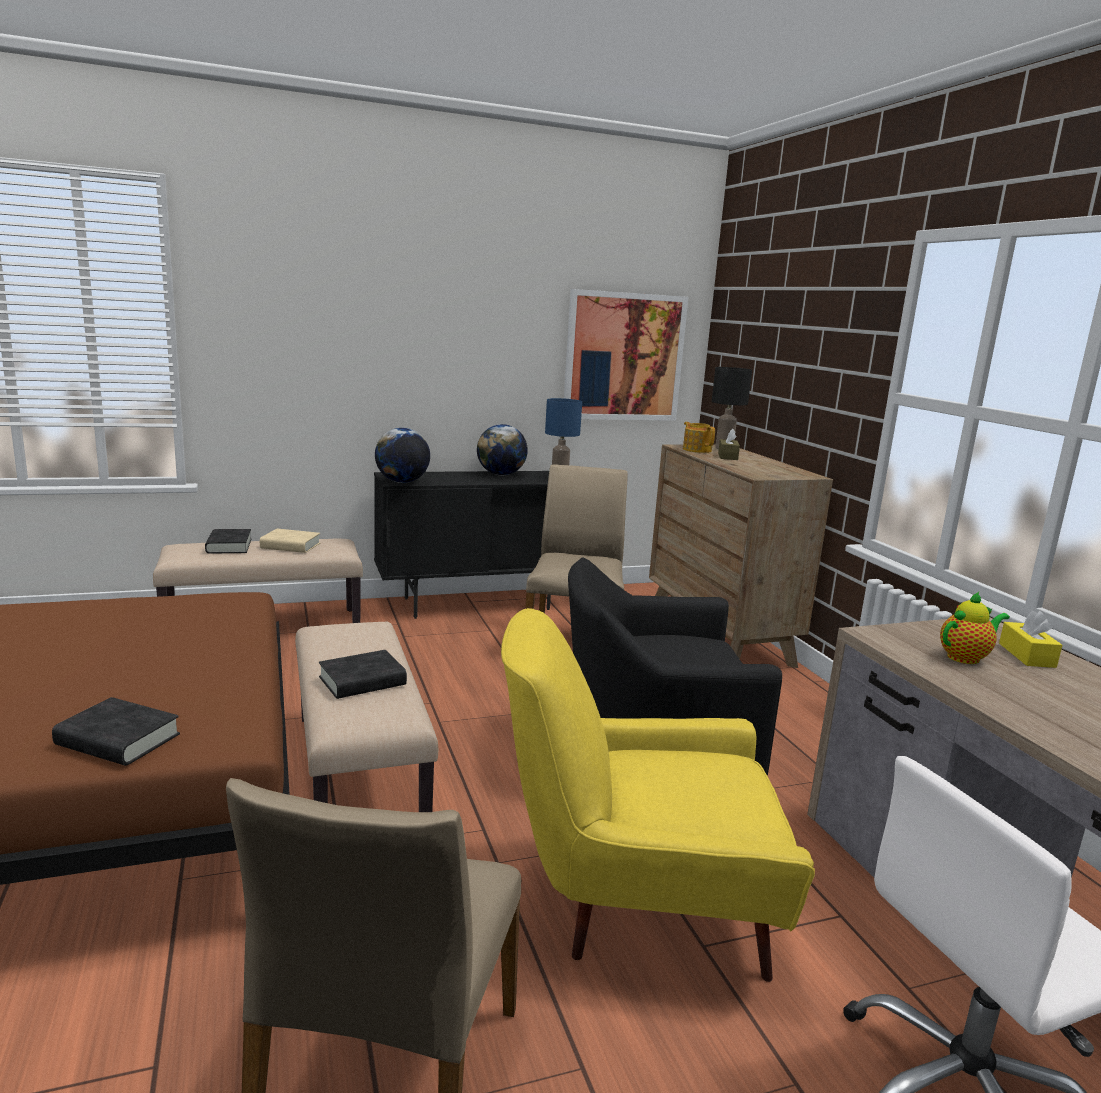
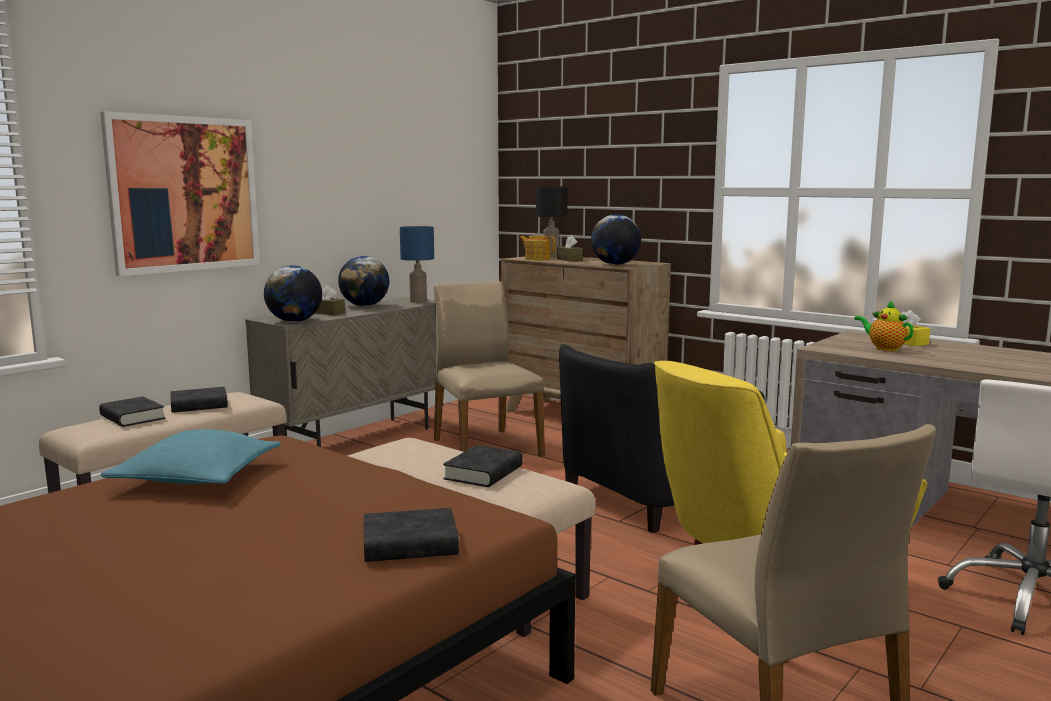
camera: 30 degrees left, 5 degrees down
(129, 617) = (197, 477): none -> turquoise pillow
(290, 546) = (199, 405): beige book -> black book
(450, 477) = (327, 313): none -> brown tissue box
(477, 604) = (359, 439): black cabinet -> beige cabinet
(624, 357) = (441, 186): picture -> picture (184, 194)
(756, 471) = (615, 264): none -> globe
(966, 657) = (884, 348): teapot -> teapot turned 75 degrees counterclockwise

